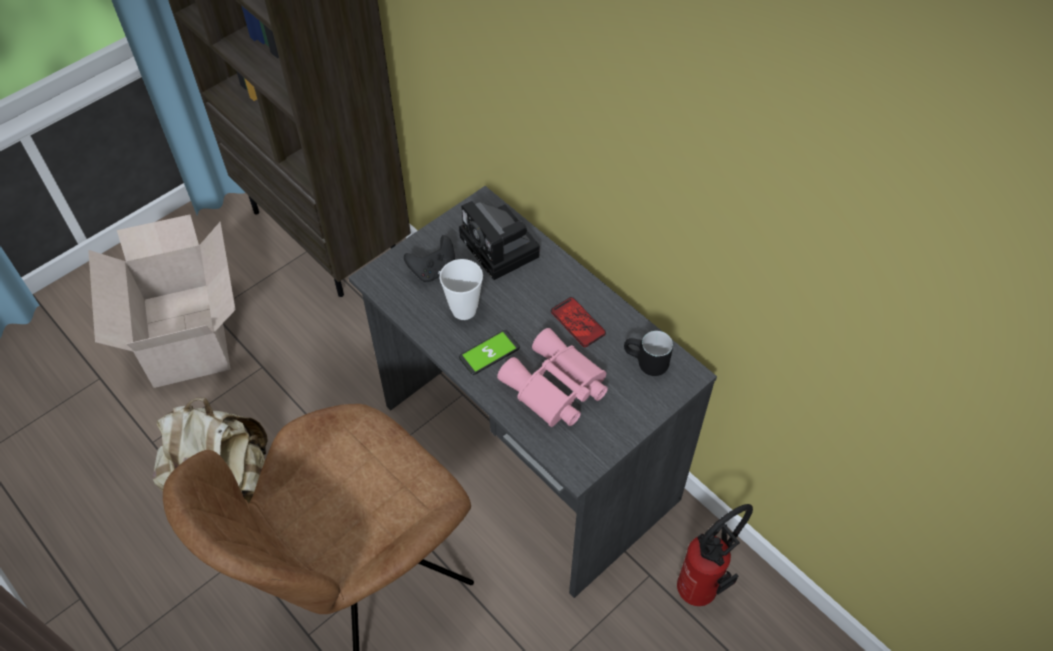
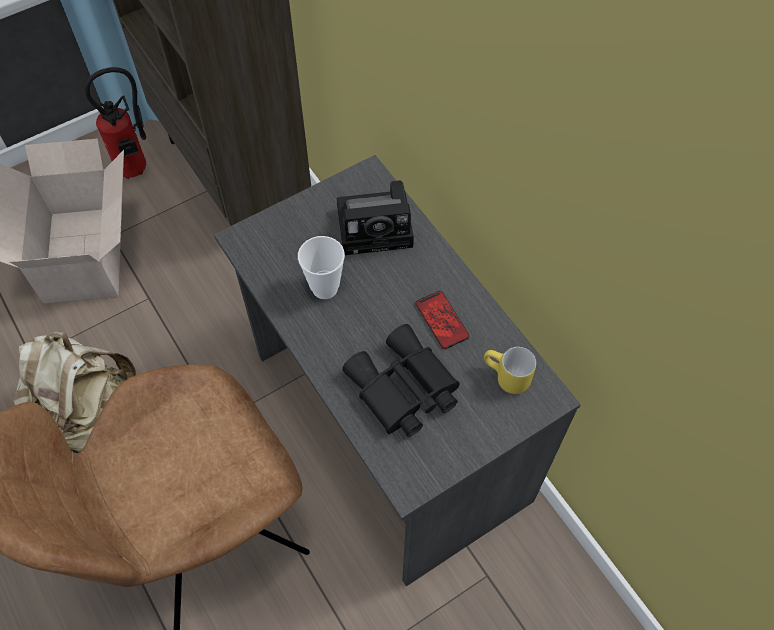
camera: 10 degrees right, 5 degrees up
(433, 270) = (302, 240): black game controller -> none
(489, 353) = (341, 339): phone -> none
(502, 249) = (378, 226): camera -> camera turned 75 degrees counterclockwise
(555, 388) = (402, 390): pink binoculars -> black binoculars
(645, 364) = (505, 378): black mug -> yellow mug
(703, 588) = (539, 599): fire extinguisher -> fire extinguisher (138, 169)

